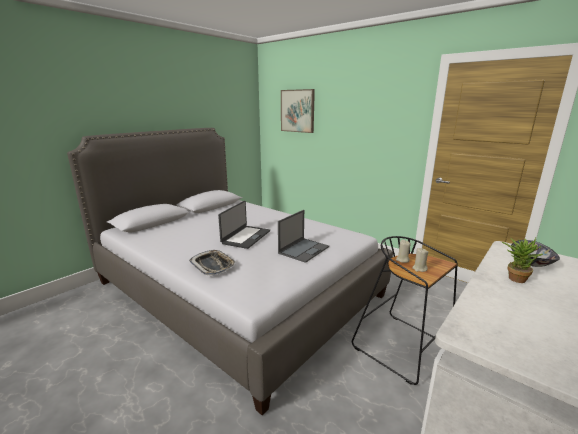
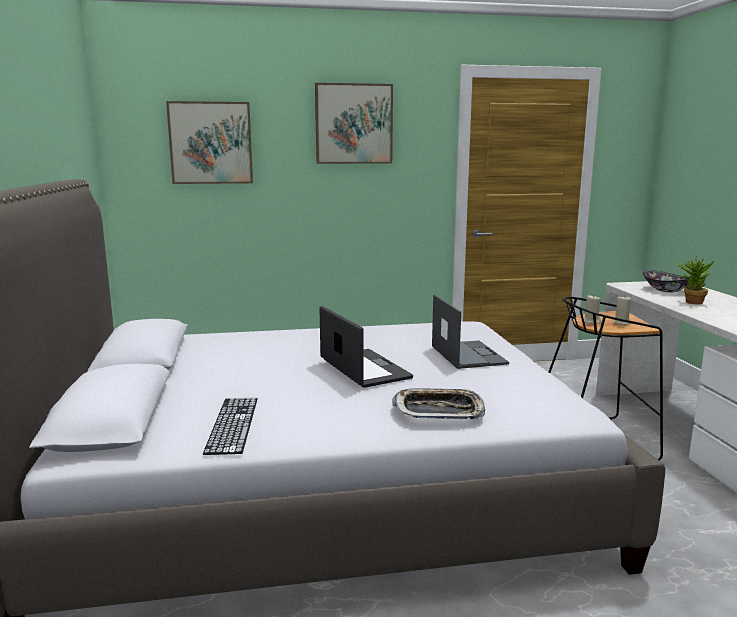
camera: 50 degrees left, 5 degrees down
(161, 238) = (232, 424): none -> keyboard
(365, 100) = (353, 124): none -> picture

